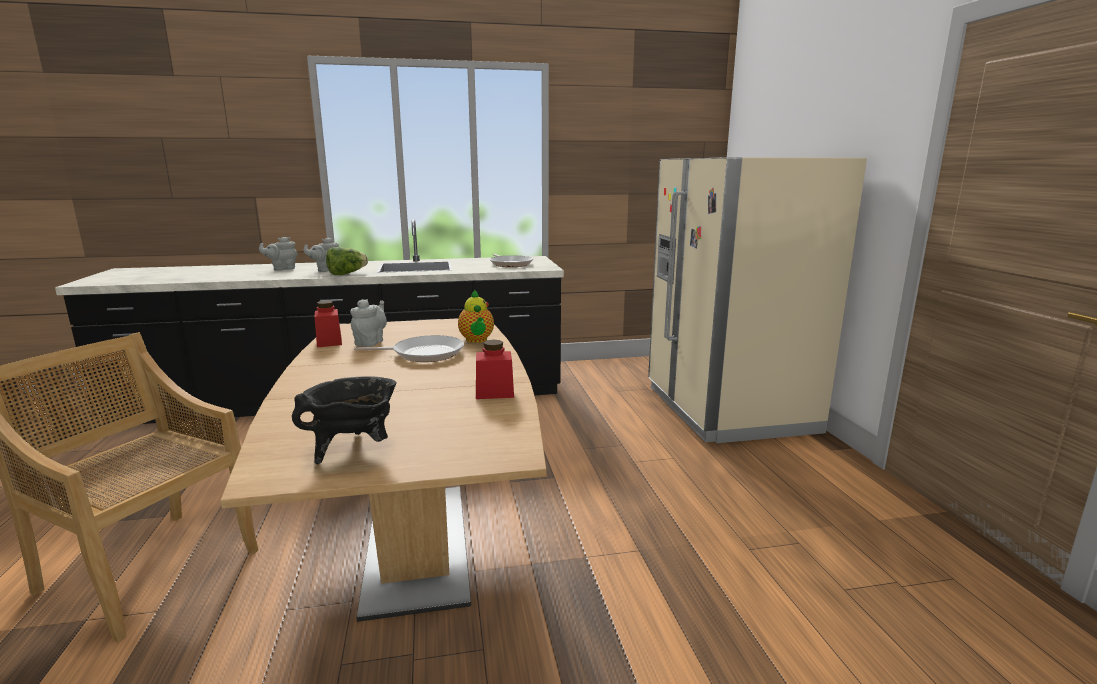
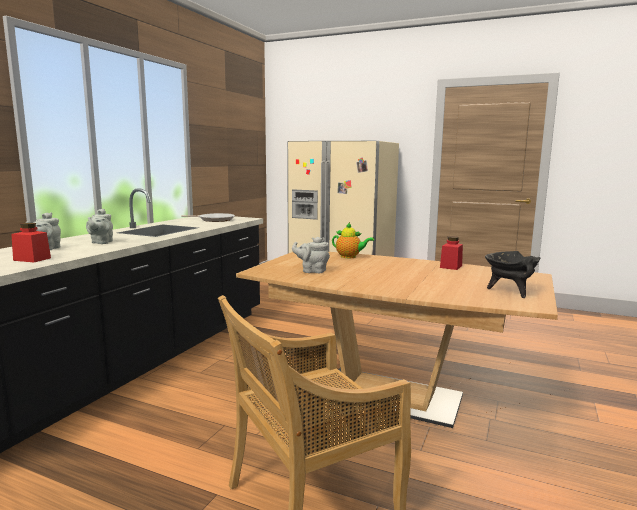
camera: 55 degrees left, 5 degrees down
(329, 342) = (291, 277): red jar -> red jar (32, 259)
(346, 274) = (138, 241): lettuce -> none
(371, 342) = (312, 271): grey teapot -> grey teapot turned 45 degrees counterclockwise
(424, 353) = (361, 266): frying pan -> none

